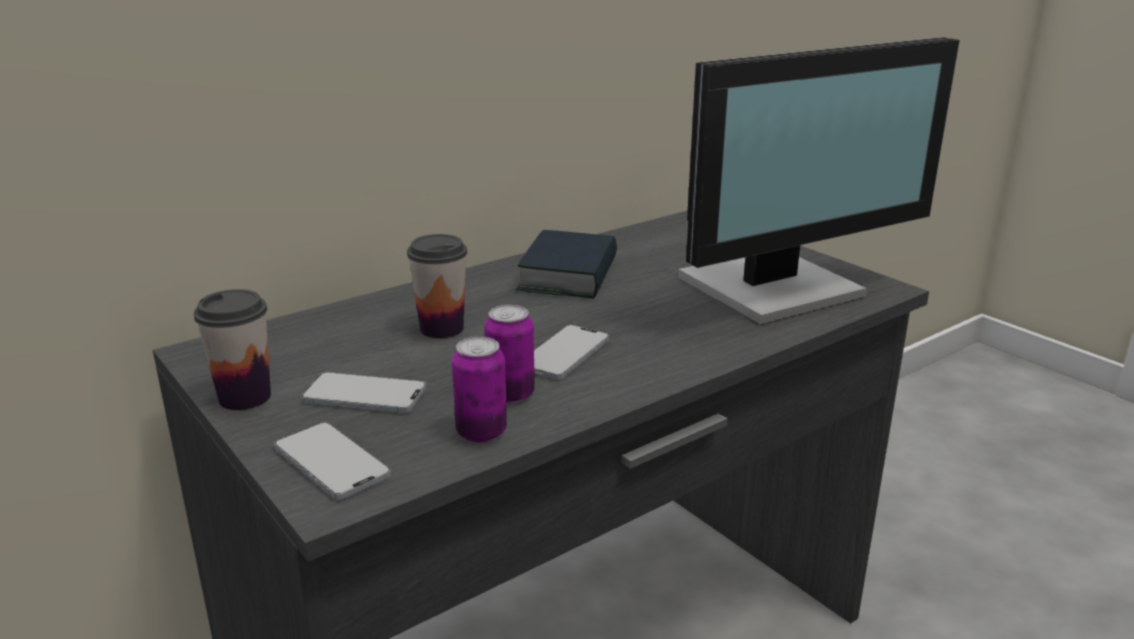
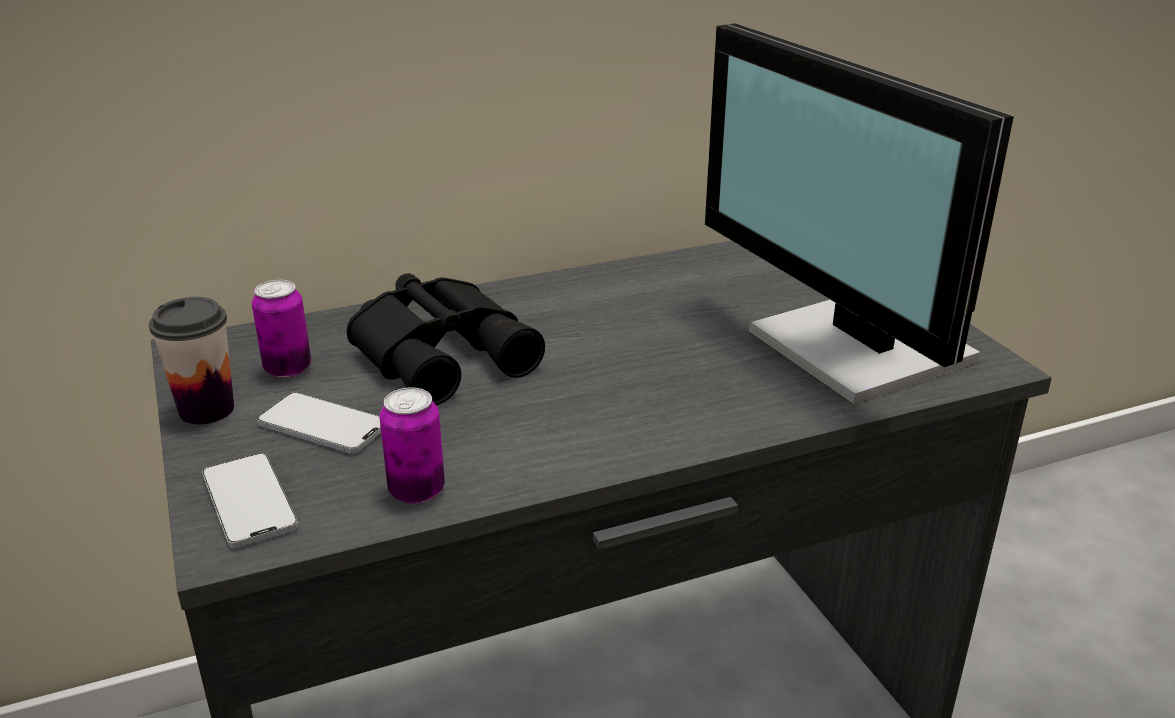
camera: 15 degrees right, 5 degrees up
(442, 328) = (444, 353): cup -> black binoculars
(510, 395) = (472, 448): can -> can (288, 369)
(564, 354) = (558, 404): phone -> none
(569, 275) = (619, 301): book -> none
(776, 289) = (855, 350): monitor -> monitor turned 75 degrees clockwise

